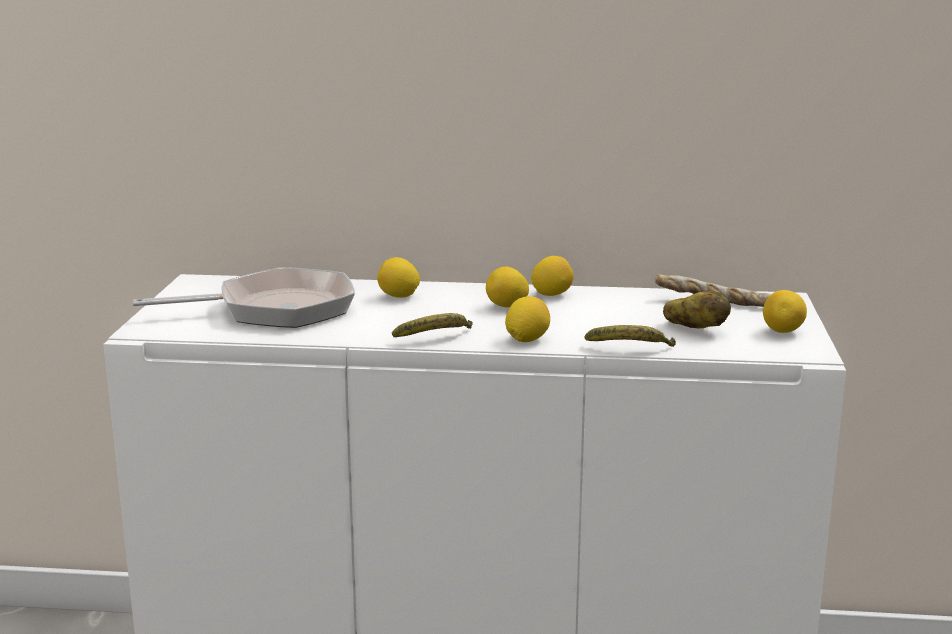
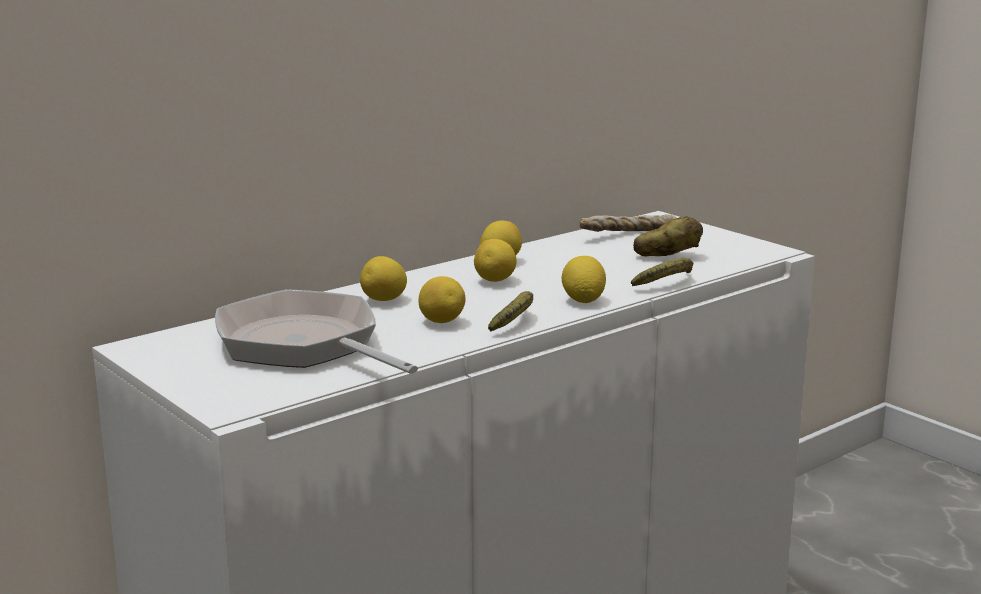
camera: 45 degrees left, 0 degrees up
(275, 309) = (305, 345): frying pan -> frying pan turned 75 degrees counterclockwise
(783, 332) = (721, 241): lemon -> lemon (441, 322)

